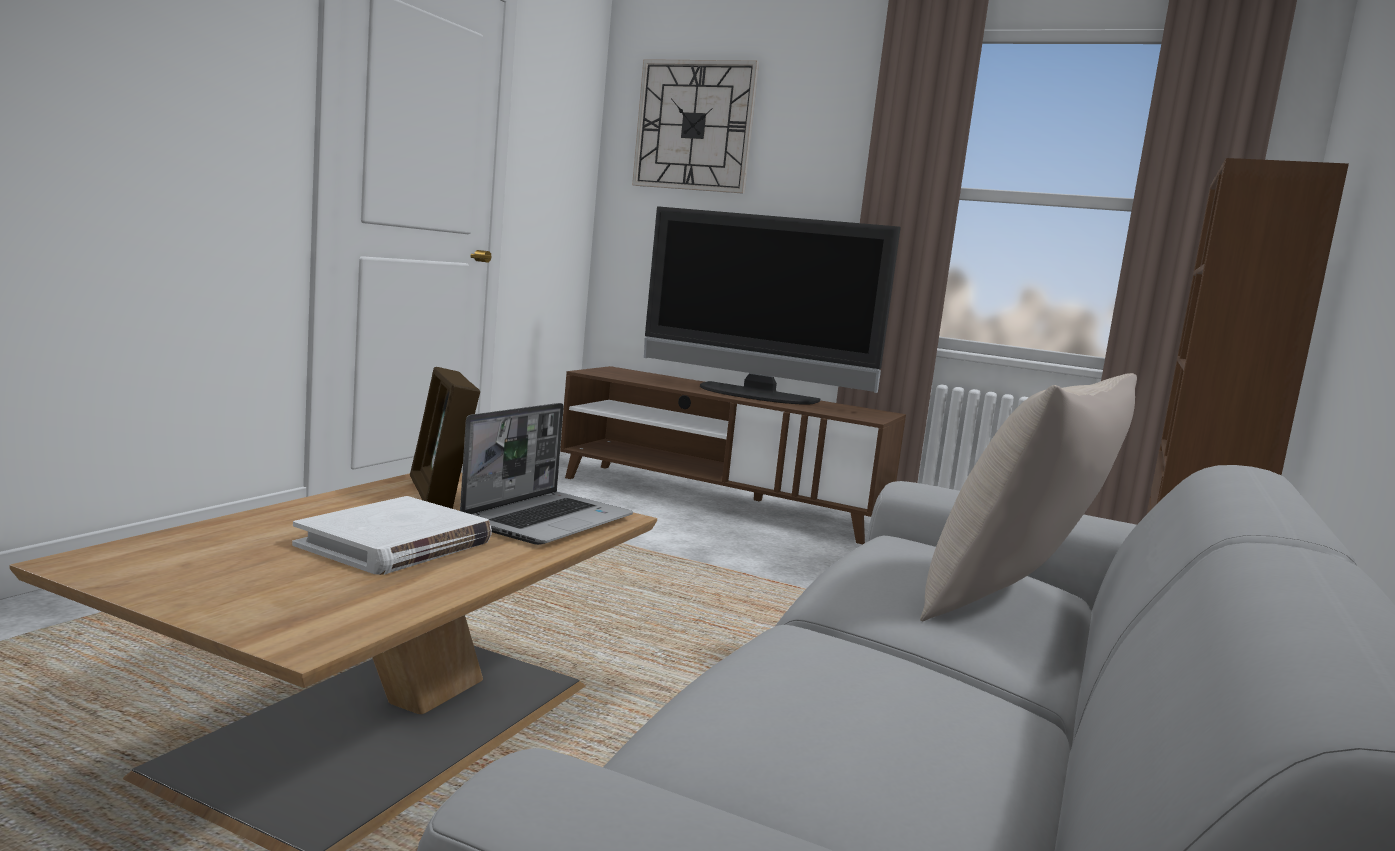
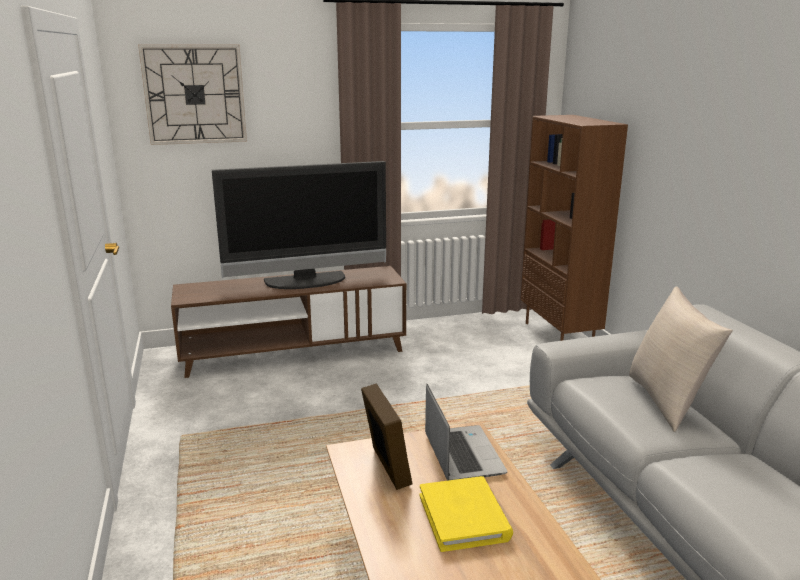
camera: 40 degrees left, 10 degrees up
(395, 544) = (464, 517): white book -> yellow book
(439, 494) = (386, 468): picture frame -> picture frame turned 135 degrees counterclockwise

